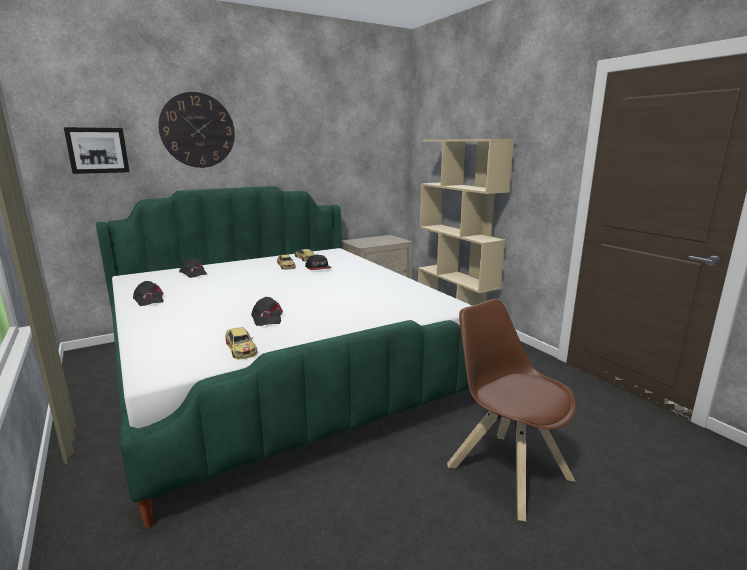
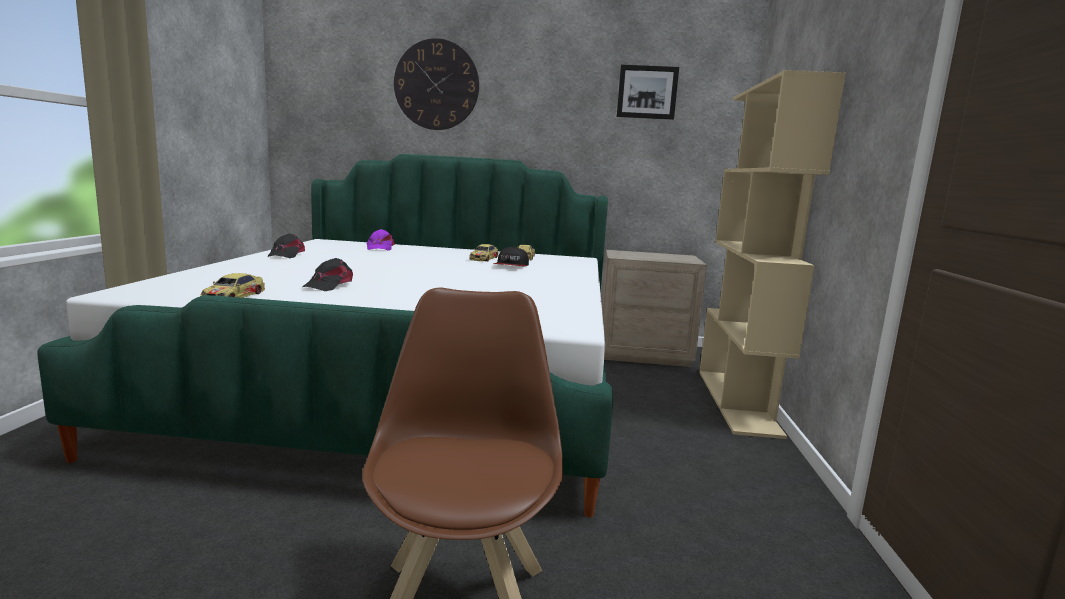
camera: 35 degrees right, 5 degrees down
(97, 150) = (333, 103): picture -> picture (647, 92)
(193, 273) = (380, 248): black cap -> purple cap

